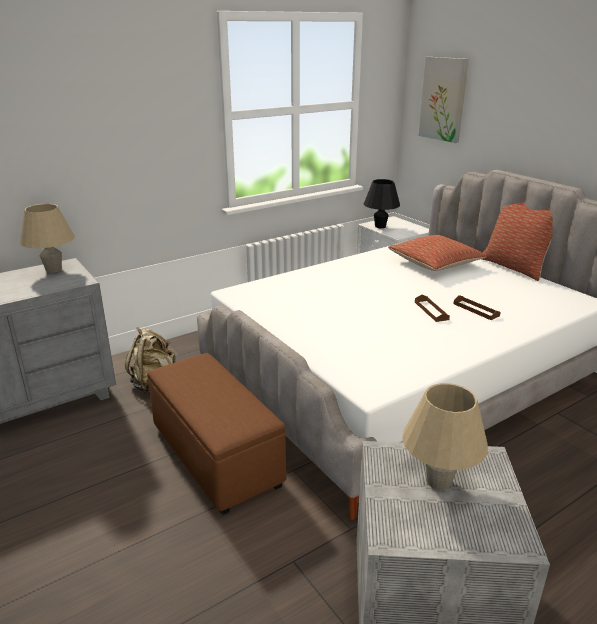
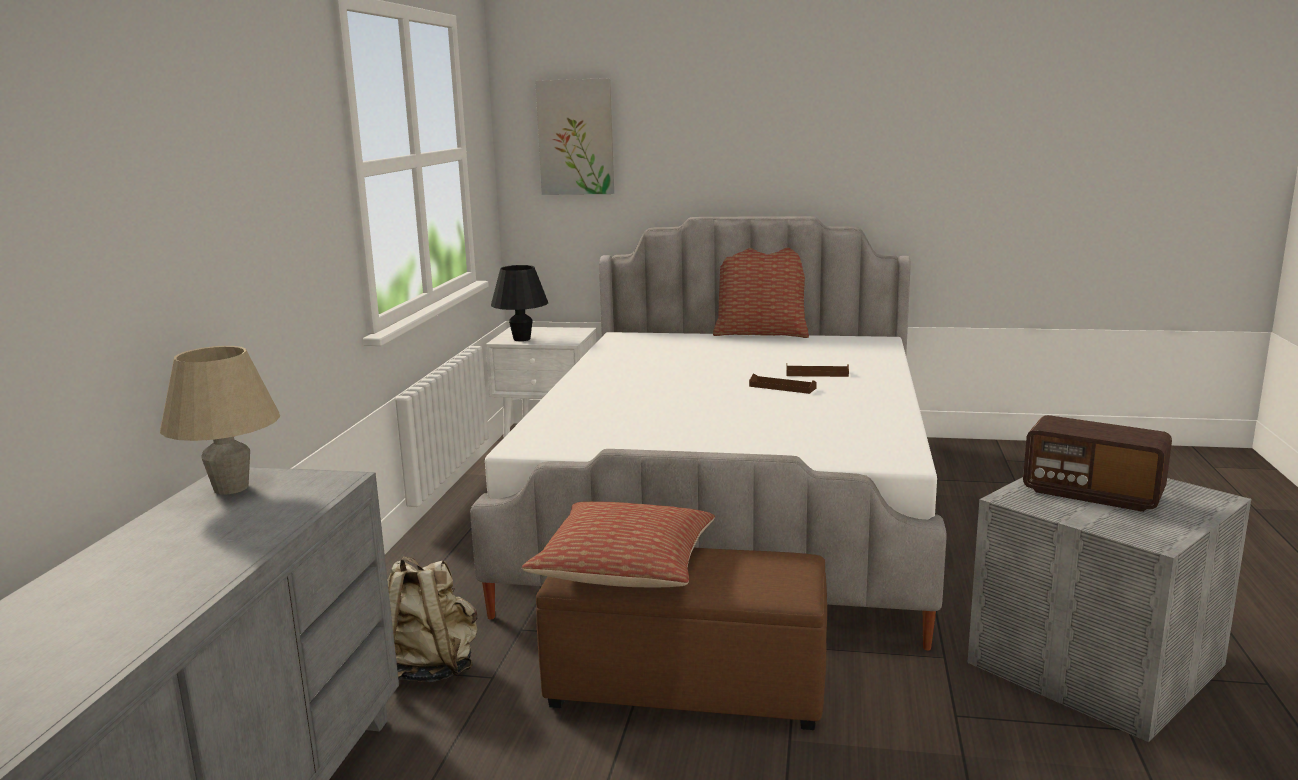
camera: 45 degrees left, 10 degrees down
(435, 263) = (681, 351): pillow -> pillow (625, 567)
(438, 482) = (1092, 493): beige table lamp -> radio

